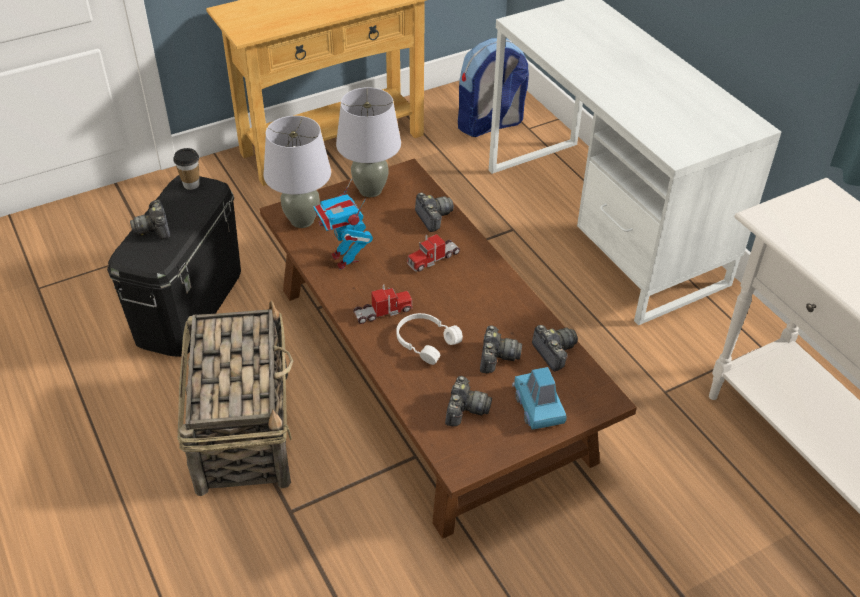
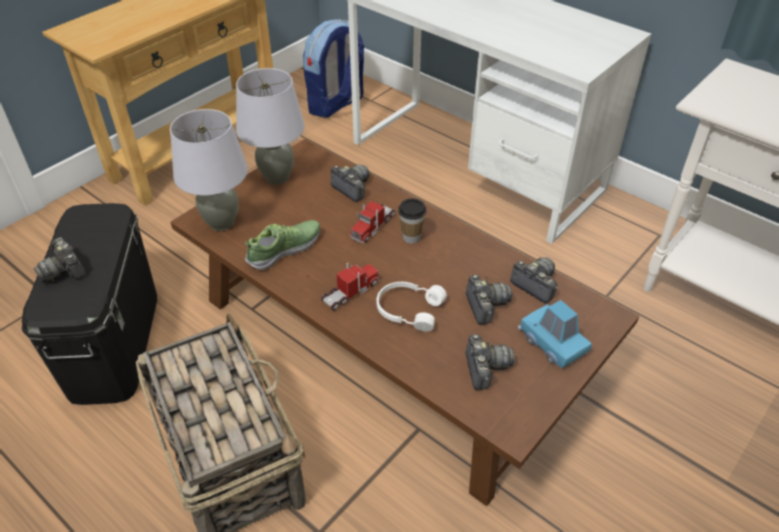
camera: 20 degrees left, 0 degrees up
(191, 184) = (87, 214): cup -> cup (411, 237)
(345, 259) = (285, 250): toy robot -> shoe

